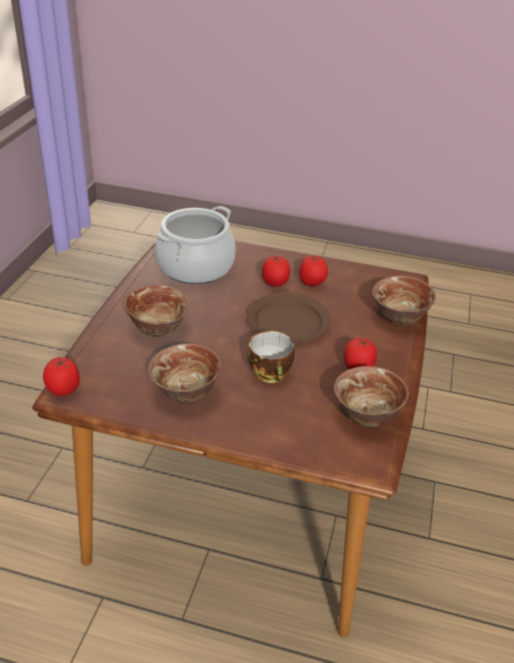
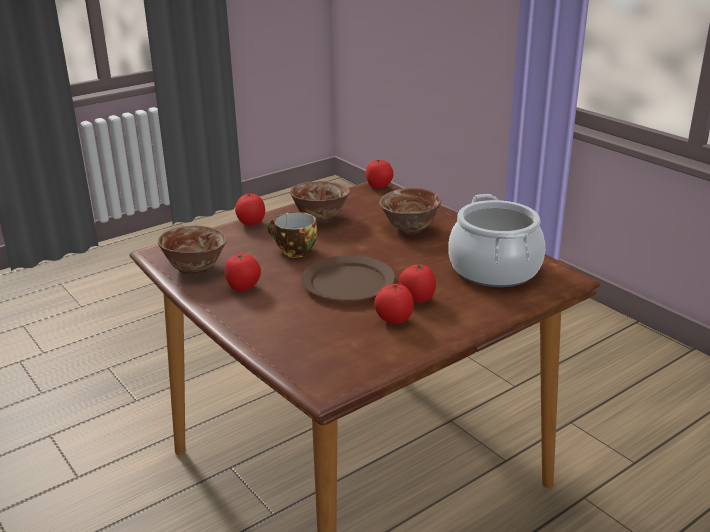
camera: 130 degrees right, 10 degrees down
(246, 436) = (251, 223): none -> tomato
(399, 318) = (271, 343): bowl -> none

